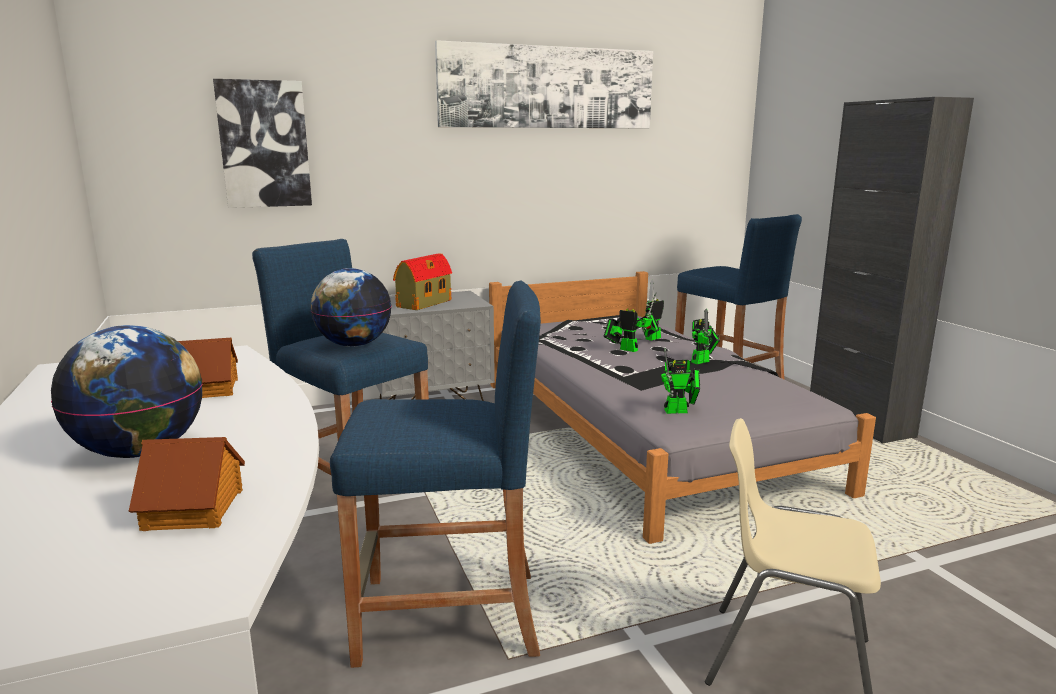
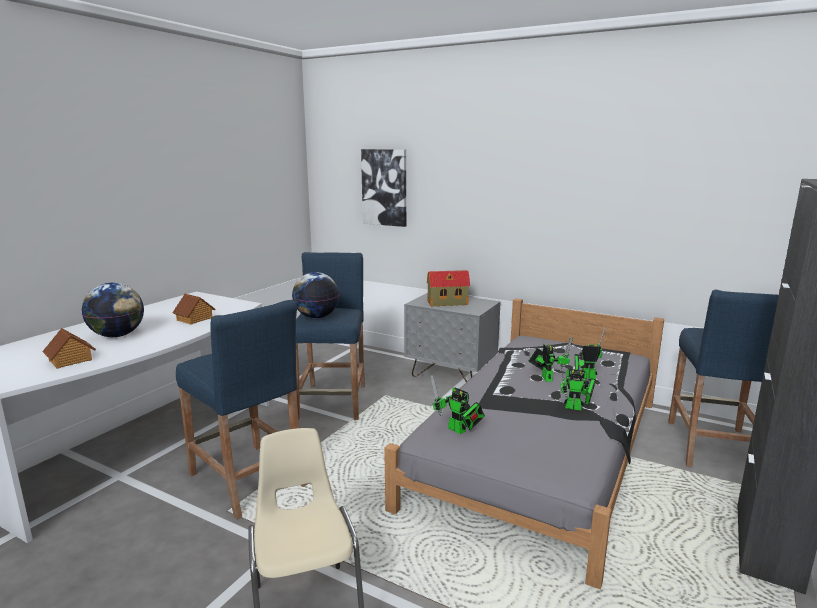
camera: 50 degrees right, 0 degrees up
(548, 87) = (579, 149): picture -> none

